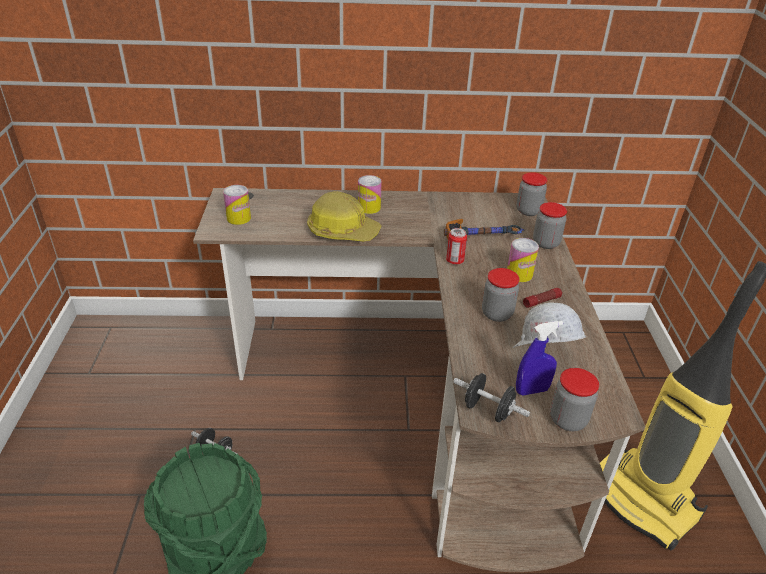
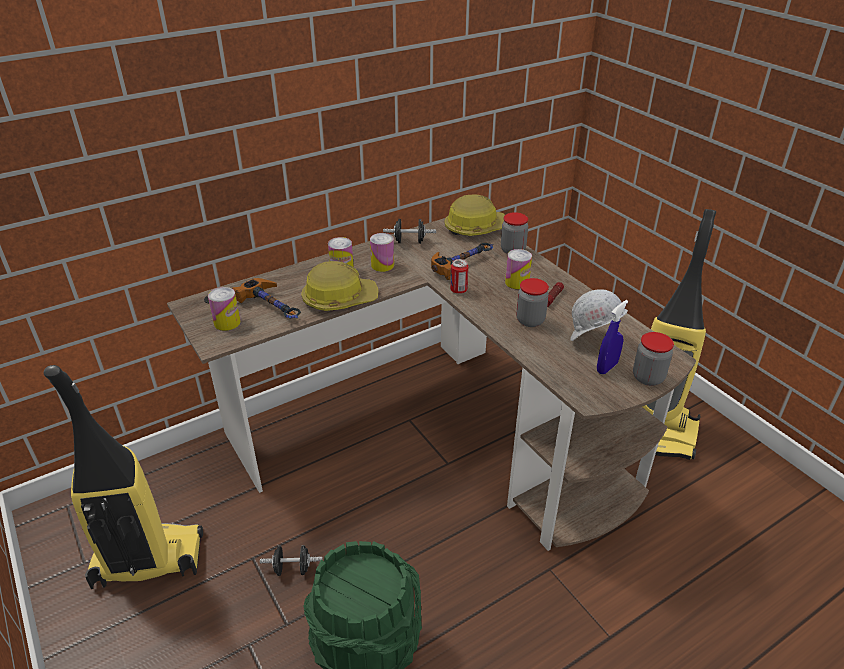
camera: 30 degrees left, 0 degrees up
(125, 394) = (147, 562): none -> vacuum cleaner
(283, 220) = (274, 308): none -> hammer
(407, 215) = (382, 265): none -> can
(488, 410) = (592, 395): black dumbbell -> black dumbbell (409, 241)
(528, 211) = (475, 228): jar -> hard hat

